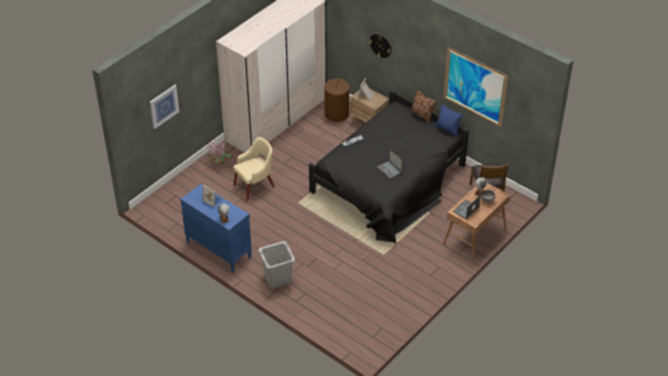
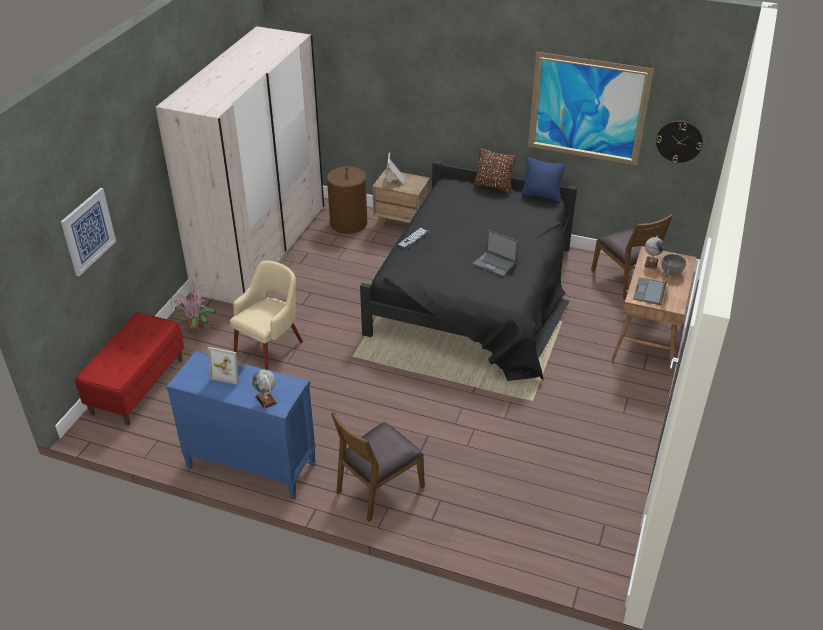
camera: 20 degrees left, 5 degrees down
(176, 190) = (137, 386): none -> red bench
(277, 278) = (379, 488): grey laundry basket -> brown chair
(380, 45) = (409, 90): wall clock -> wall clock (679, 141)

